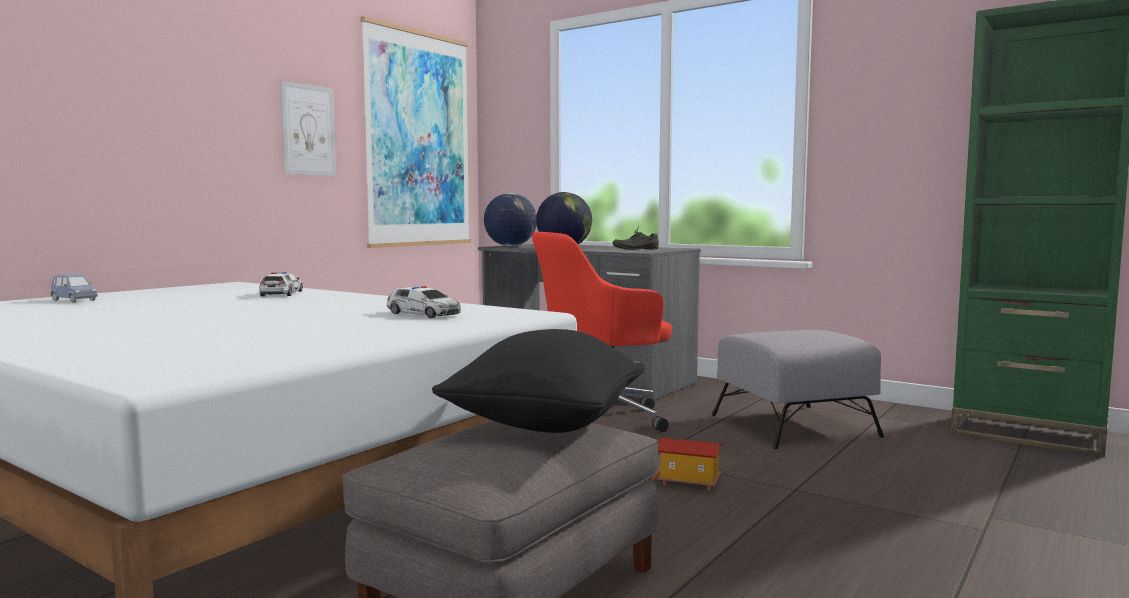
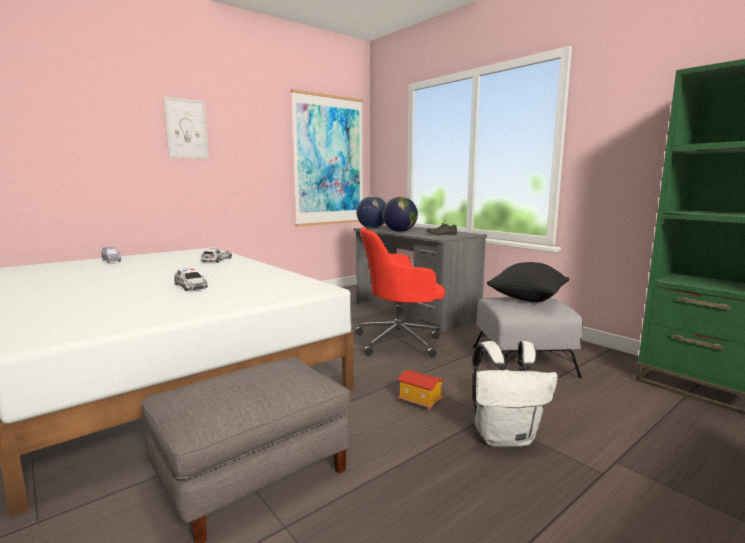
camera: 15 degrees right, 5 degrees up
(308, 130) = (257, 159): picture -> picture (186, 128)
(424, 314) = (261, 285): toy car -> toy car (191, 286)
(546, 425) = (276, 376): black pillow -> black pillow (527, 299)
(838, 508) = (505, 437): none -> white backpack

